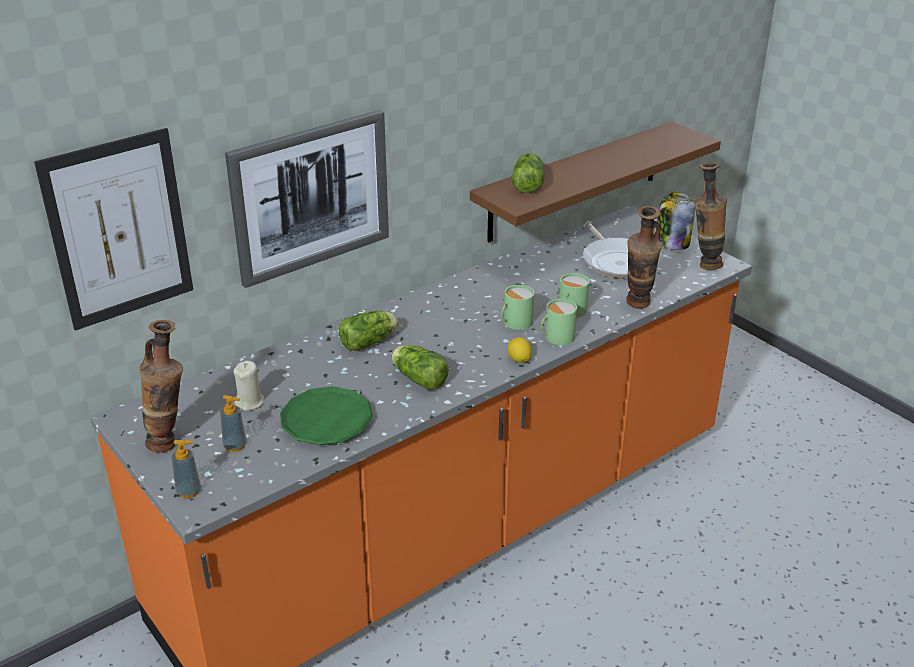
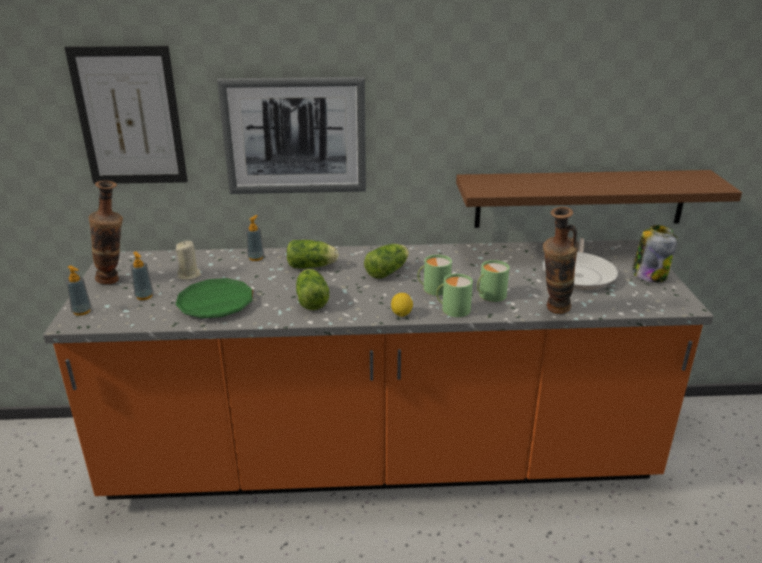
camera: 35 degrees right, 5 degrees down
(295, 354) = (256, 258): none -> soap dispenser
(528, 184) = (509, 181): lettuce -> lettuce (388, 271)
(703, 264) = (661, 299): vase -> none

